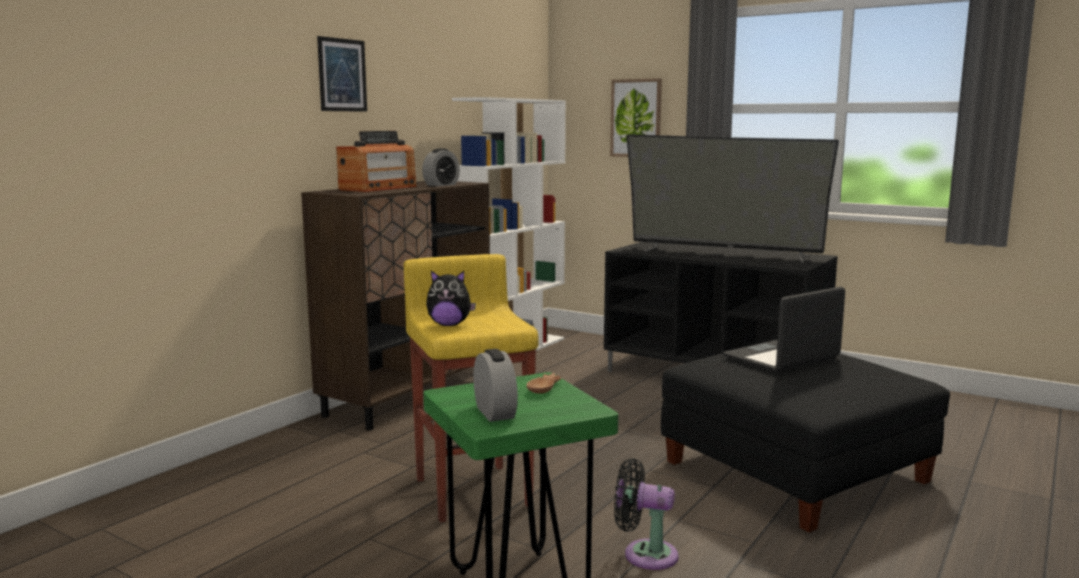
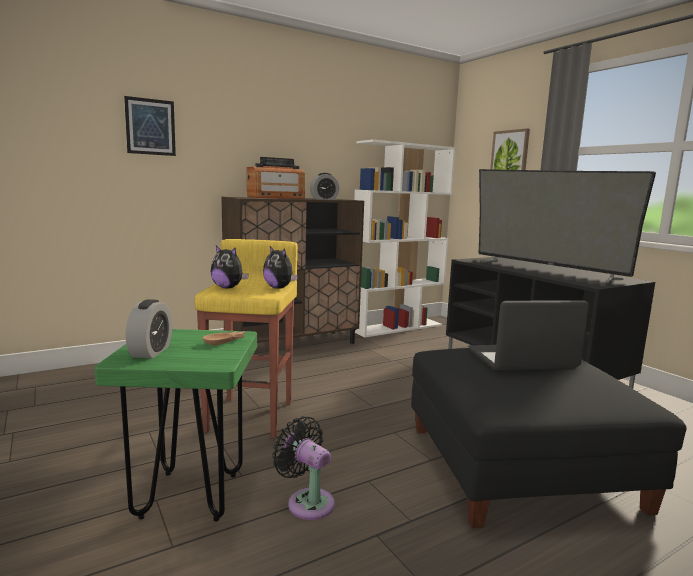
camera: 25 degrees right, 0 degrees up
(342, 75) = (262, 120): picture -> picture (150, 127)
(507, 316) = (279, 288): none -> plush toy

